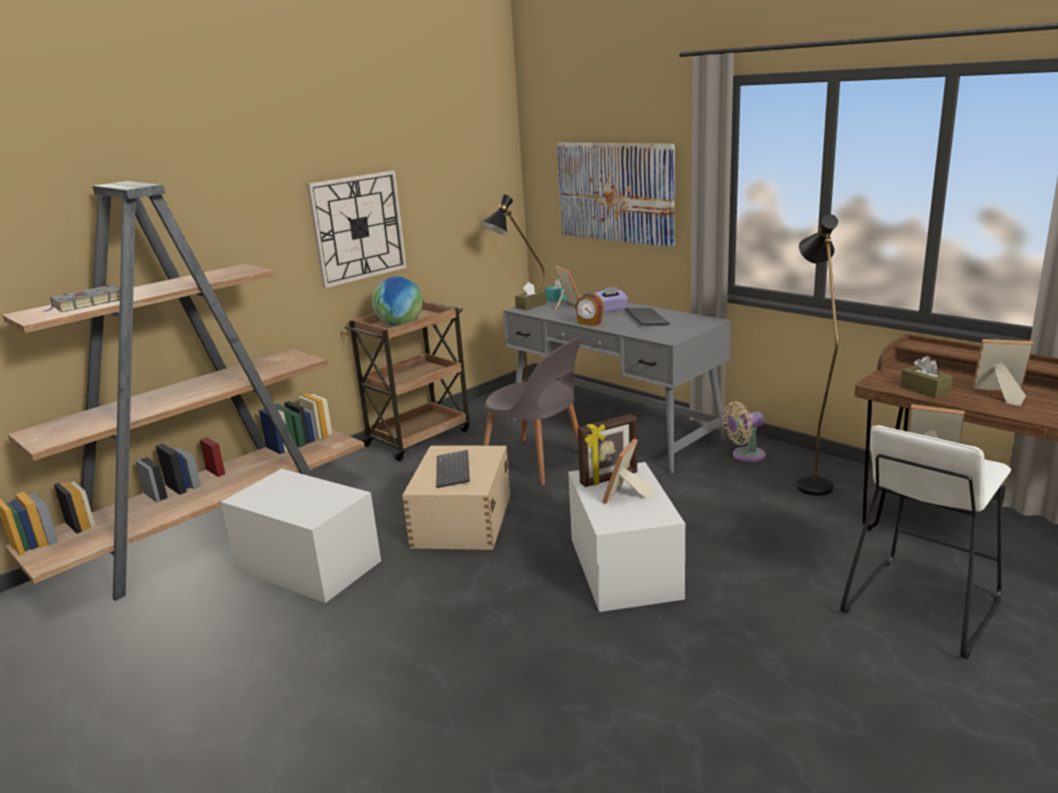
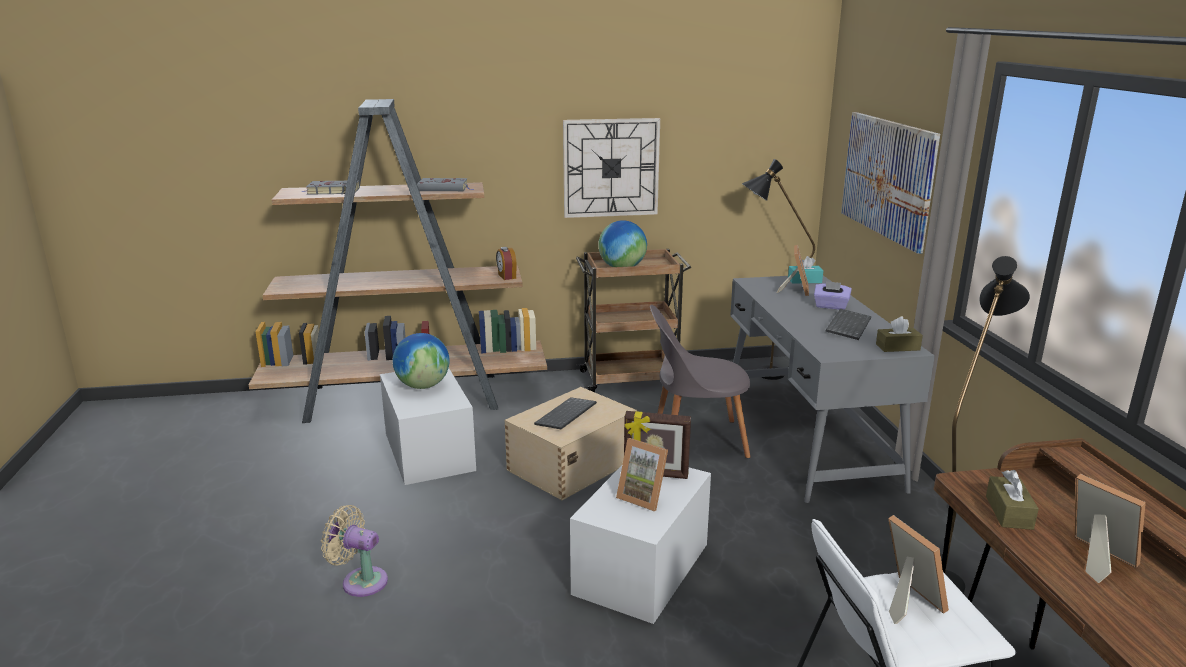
camera: 35 degrees right, 0 degrees up
(221, 275) = (444, 188): none -> grey book
(289, 494) = (423, 386): none -> globe
(531, 306) = (764, 281): brown tissue box -> brown tissue box (897, 347)
(536, 462) = (695, 440): grey chair -> grey chair turned 105 degrees clockwise
(589, 323) = (784, 314): alarm clock -> alarm clock (506, 276)
(626, 497) = (644, 497): picture frame -> picture frame turned 120 degrees counterclockwise
(745, 456) = (908, 518): beige fan -> beige fan (360, 581)

